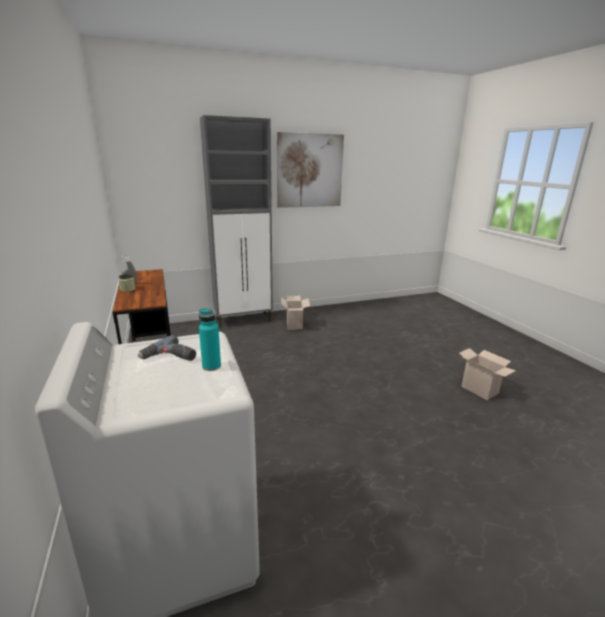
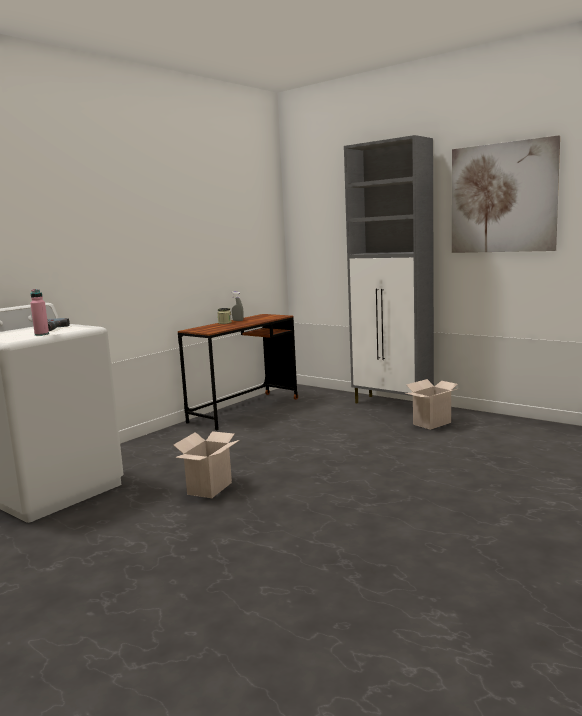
camera: 60 degrees right, 10 degrees down
(211, 366) = (42, 334): turquoise bottle -> pink bottle
(481, 390) = (474, 567): cardboard box -> cardboard box (210, 489)

